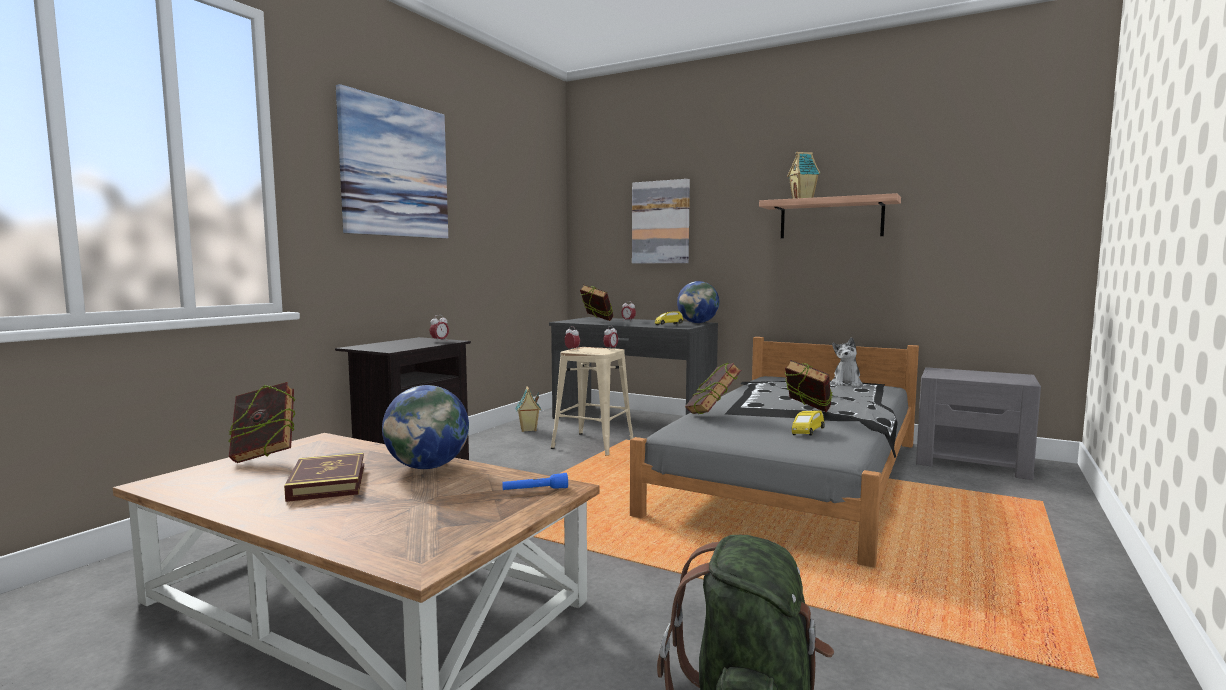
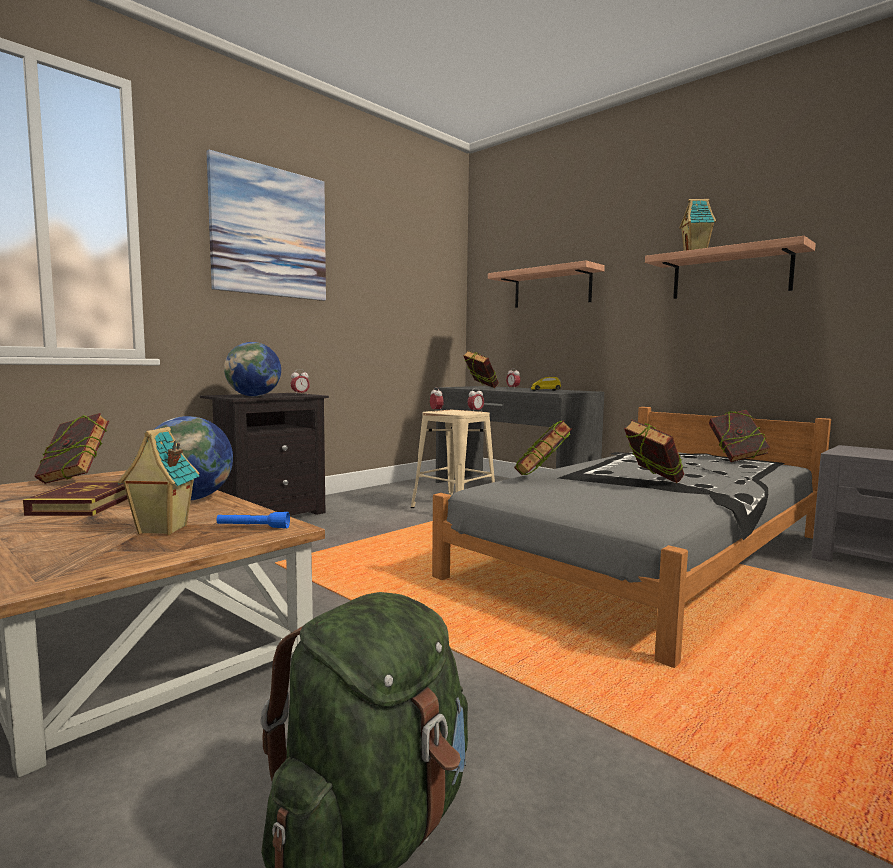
camera: 15 degrees right, 0 degrees up
(528, 429) = (404, 490): toy house -> toy house (161, 530)
(661, 222) = (552, 288): picture -> shelf
(697, 323) = (581, 391): globe -> globe (254, 396)
(807, 433) = (630, 501): yellow toy car -> none
(846, 383) = (736, 460): plush toy -> book

